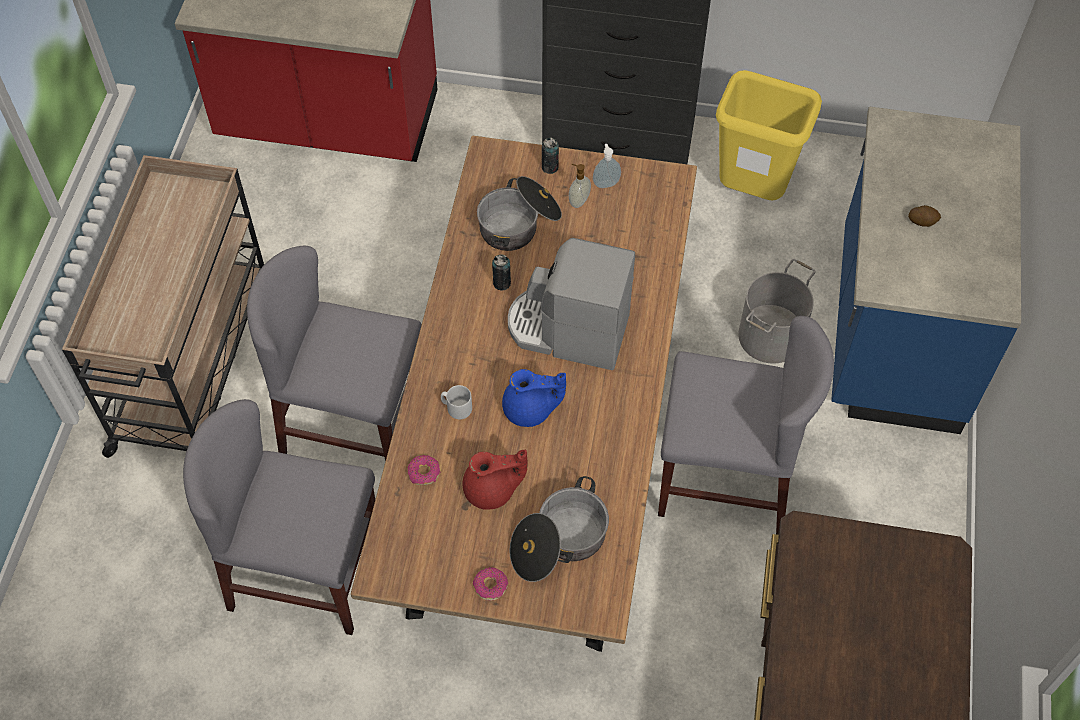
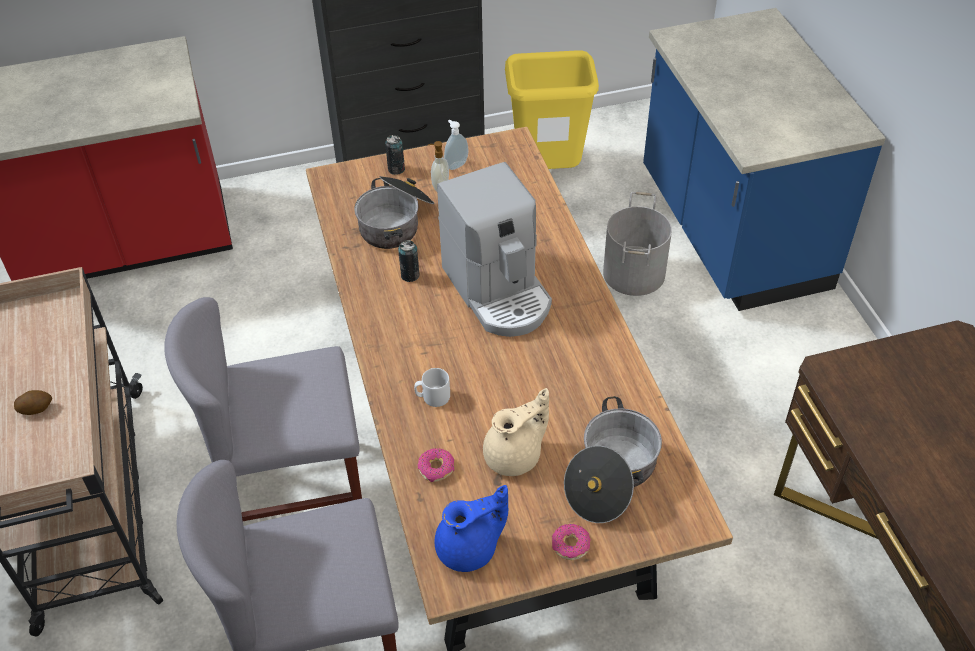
camera: 25 degrees left, 10 degrees down
(492, 490) = (515, 456): red teapot -> beige teapot
(530, 410) = (506, 370): blue teapot -> blue teapot (470, 549)
(568, 331) = (498, 291): coffee machine -> coffee machine turned 105 degrees counterclockwise
(724, 479) = (670, 401): grey chair -> none
(922, 221) = (753, 93): potato -> potato (36, 408)

